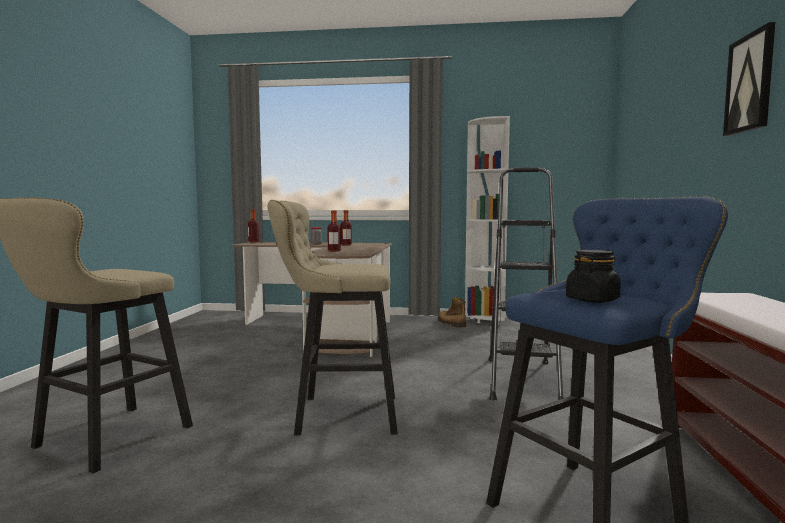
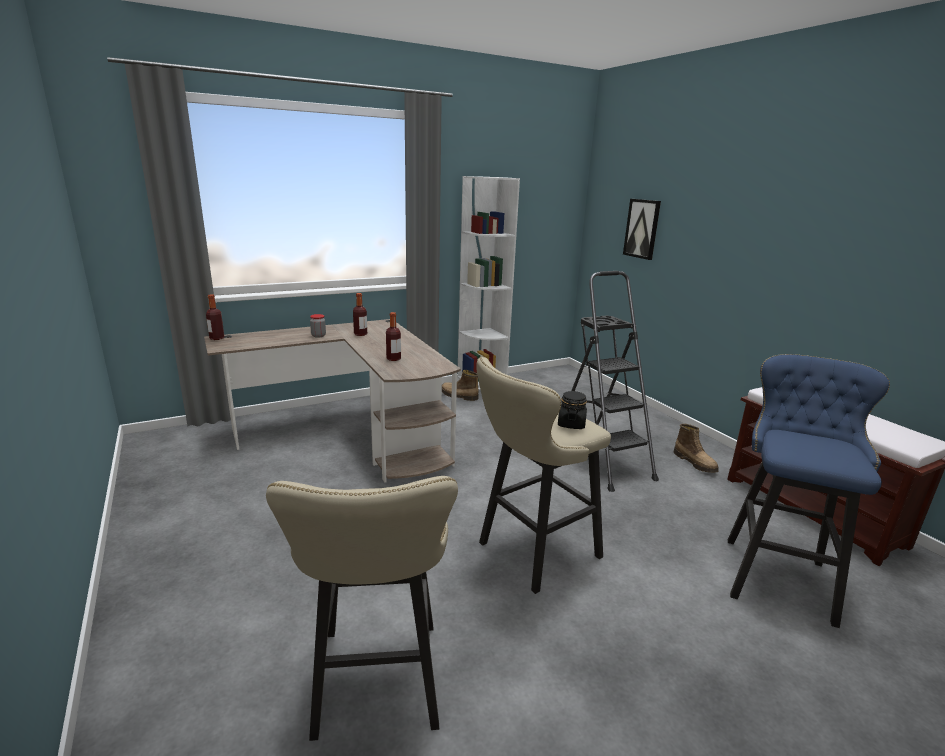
camera: 35 degrees left, 15 degrees up
(592, 300) = (834, 457): black jar -> black jar (571, 424)
(642, 404) = (695, 463): none -> boot
(750, 83) = (787, 218): picture -> picture (642, 228)

